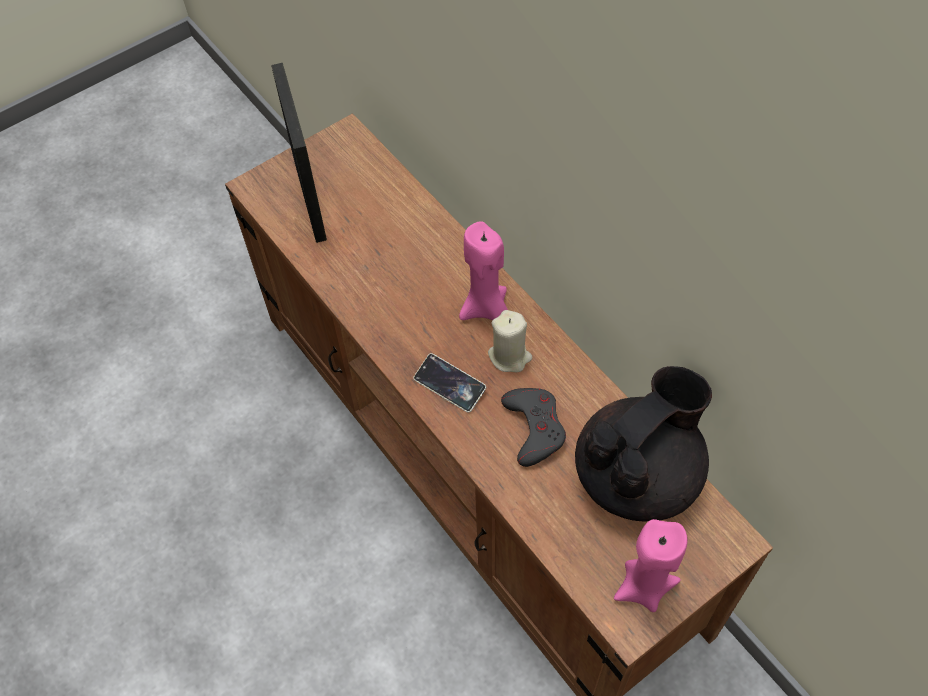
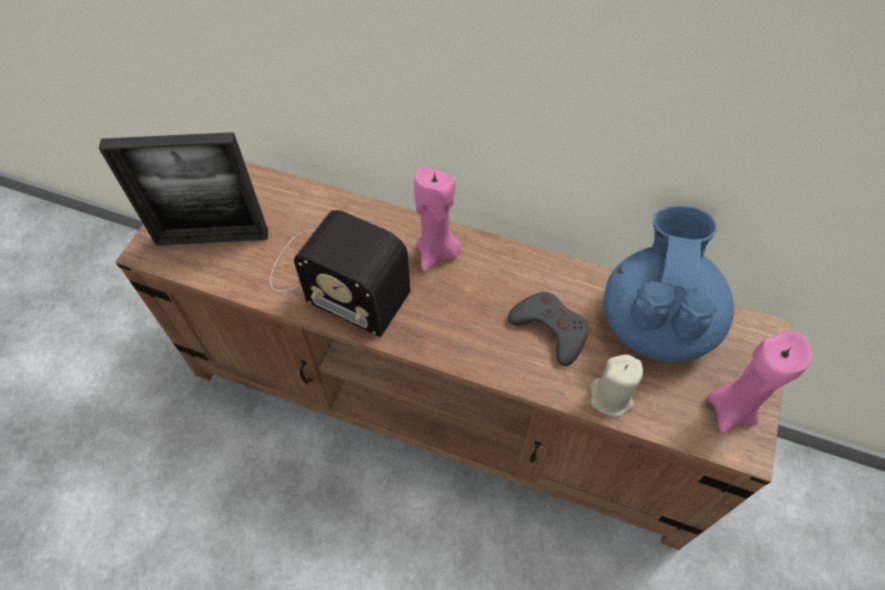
camera: 35 degrees left, 0 degrees up
(310, 200) = (212, 238): picture frame -> picture frame turned 135 degrees clockwise
(384, 286) = (335, 278): none -> radio
(449, 385) = (454, 332): phone -> none
(509, 356) = (486, 281): beige candle -> beige candle (611, 397)
(638, 474) = (656, 321): black teapot -> blue teapot

